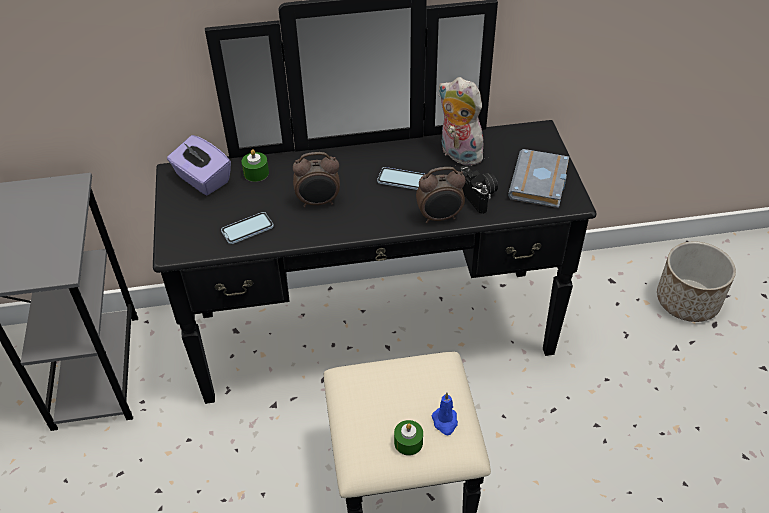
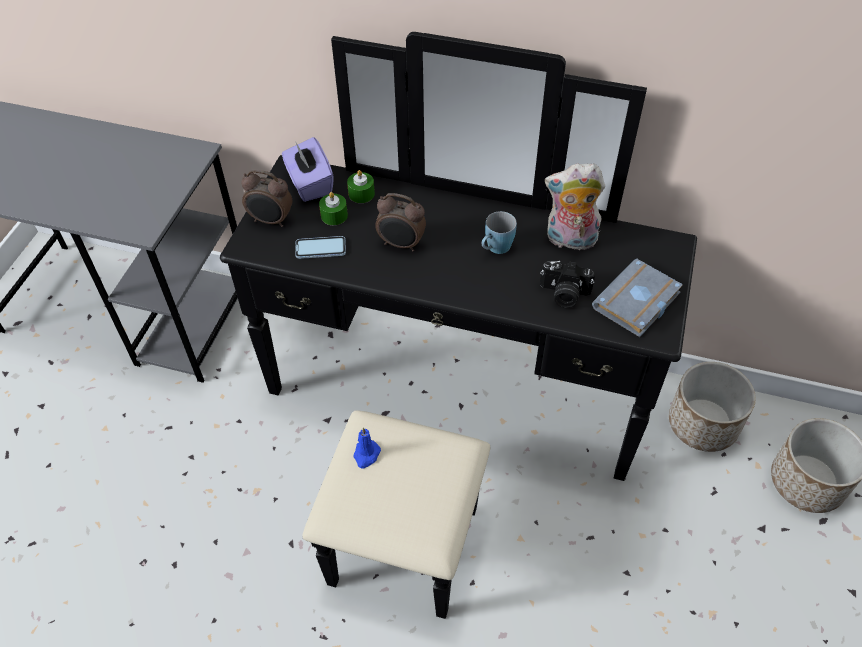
camera: 25 degrees right, 5 degrees up
(401, 180) = (495, 249): phone -> blue mug
(408, 442) = (385, 514): green candle -> green candle (334, 215)
(440, 217) = (509, 303): alarm clock -> alarm clock (271, 221)
(445, 422) = (431, 509): blue candle -> blue candle (366, 455)
(458, 154) = (569, 240): plush toy -> plush toy turned 60 degrees counterclockwise
(479, 196) = (564, 294): camera -> camera turned 105 degrees clockwise
(589, 287) = (702, 424): none -> planter

